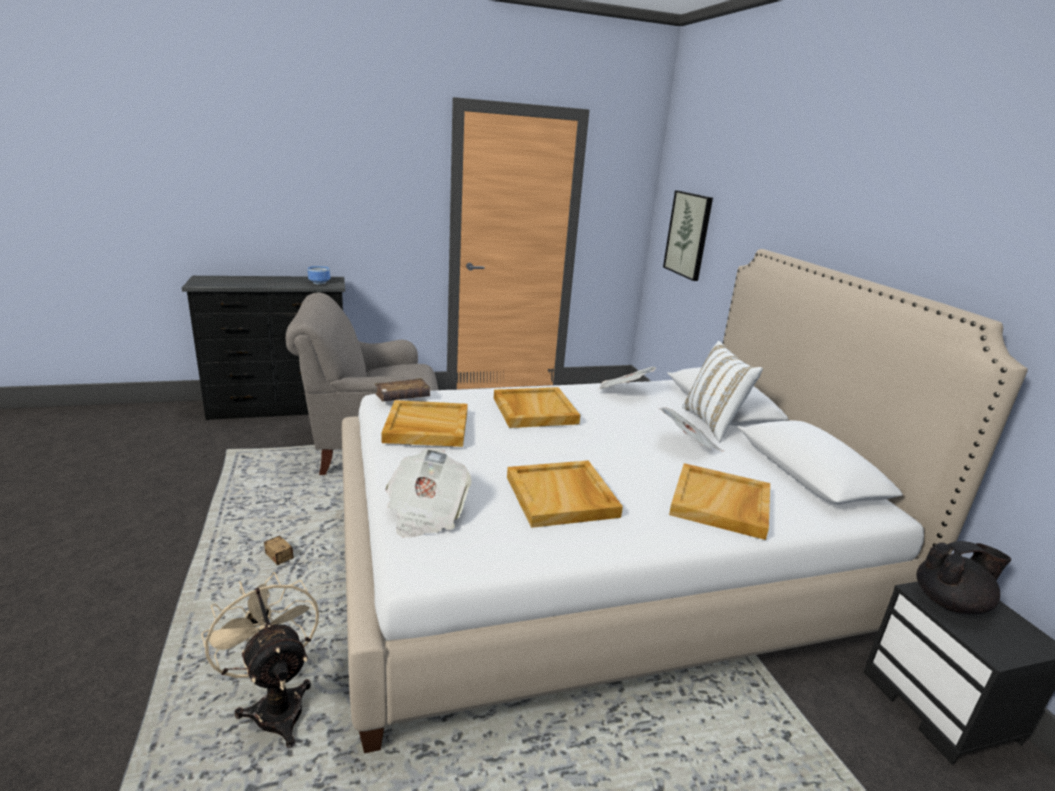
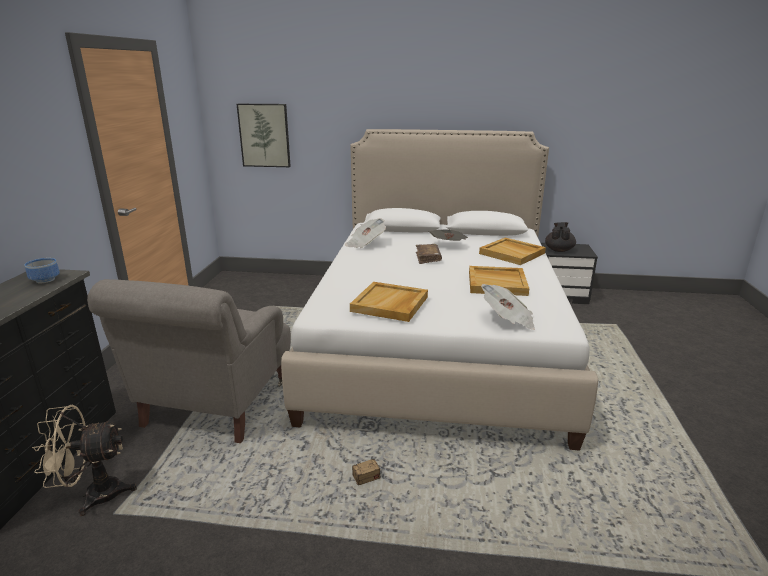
camera: 65 degrees left, 0 degrees up
(275, 705) = (538, 486): beige fan -> beige fan (94, 495)
(402, 397) = (325, 307): brown book -> brown book (428, 258)
(534, 410) = (381, 270): beige tray -> none
(713, 423) = (423, 235): white pillow -> none

